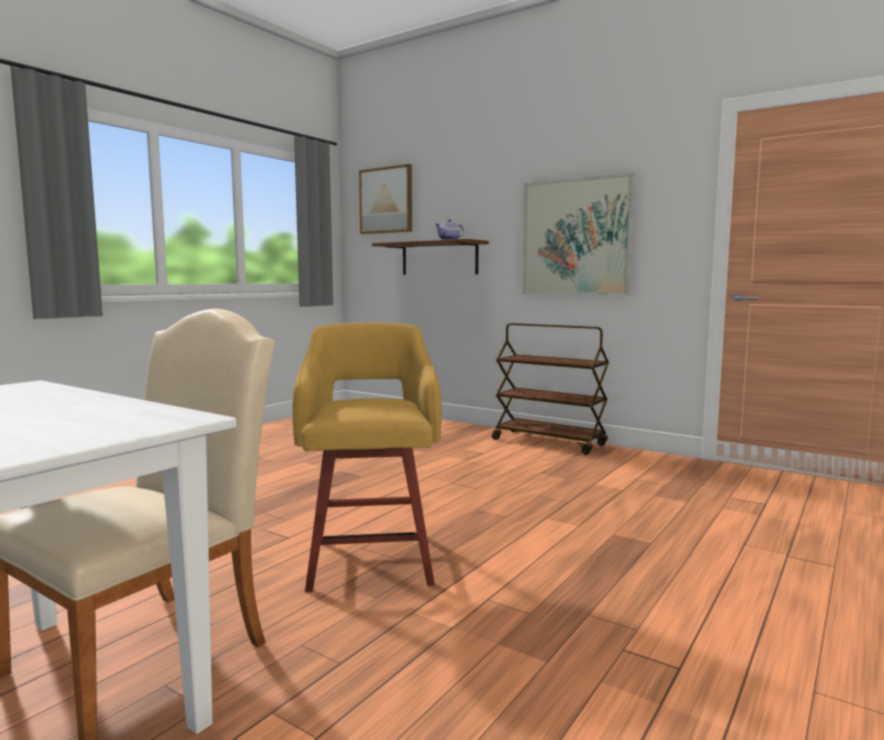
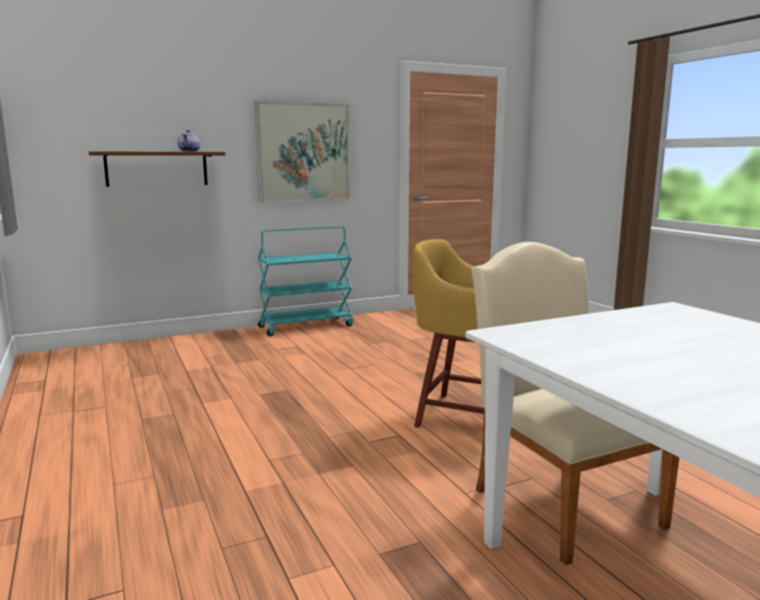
camera: 60 degrees left, 5 degrees up
(386, 200) = (69, 97): picture -> none
(549, 442) = (306, 326): brown cart -> turquoise cart

